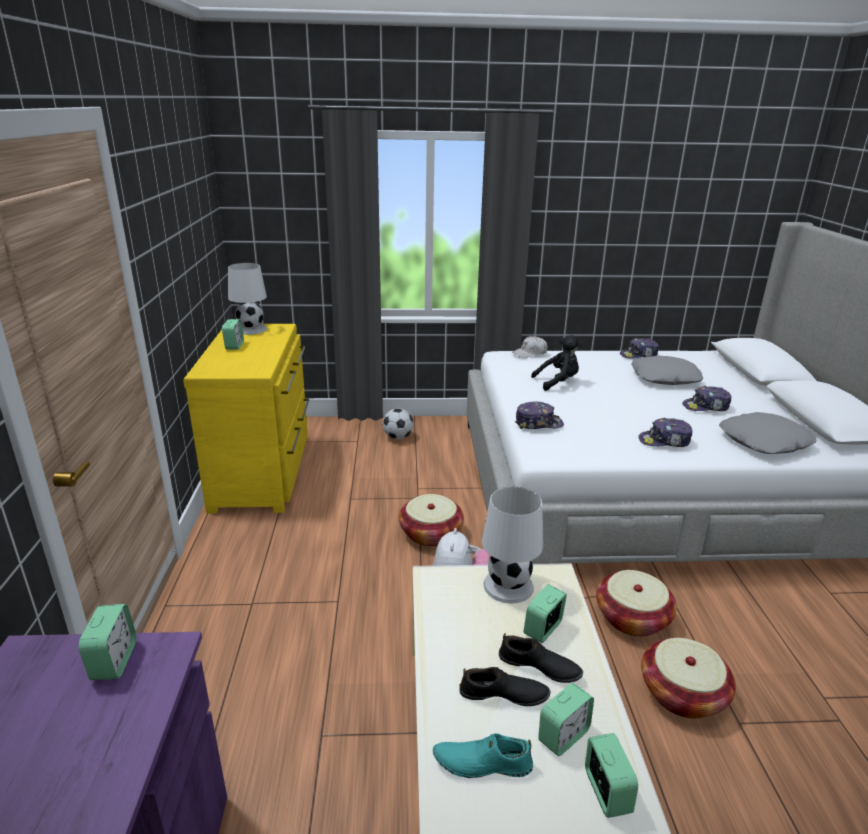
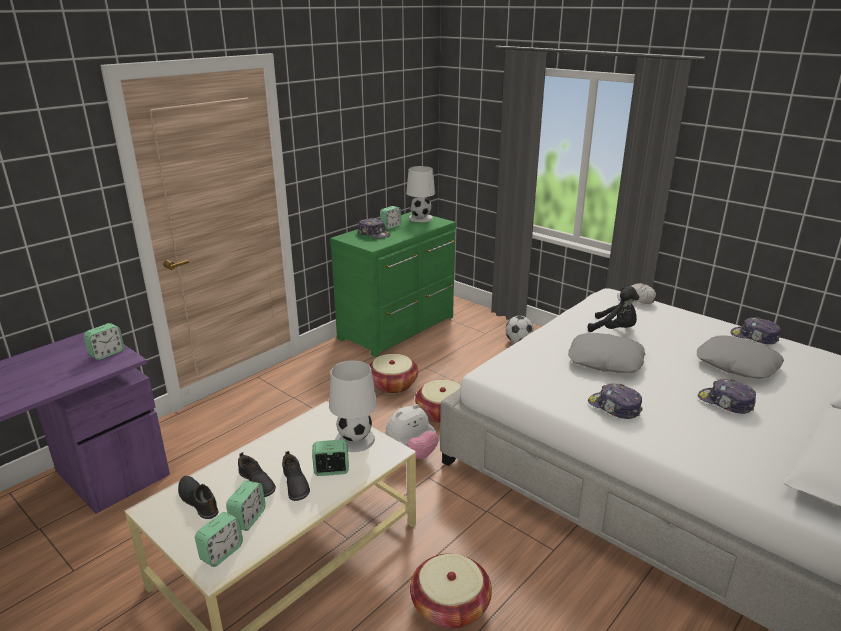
camera: 45 degrees right, 0 degrees up
(264, 471) = (399, 328): yellow dresser -> green dresser
(482, 763) = (198, 500): turquoise shoe -> black shoe
(538, 423) = (531, 351): cap -> cap (374, 234)
(563, 735) = (248, 518): alarm clock -> alarm clock turned 75 degrees counterclockwise
(632, 618) = (495, 543): basket -> basket (392, 385)
(764, 442) = (722, 453): grey pillow -> grey pillow (605, 361)

